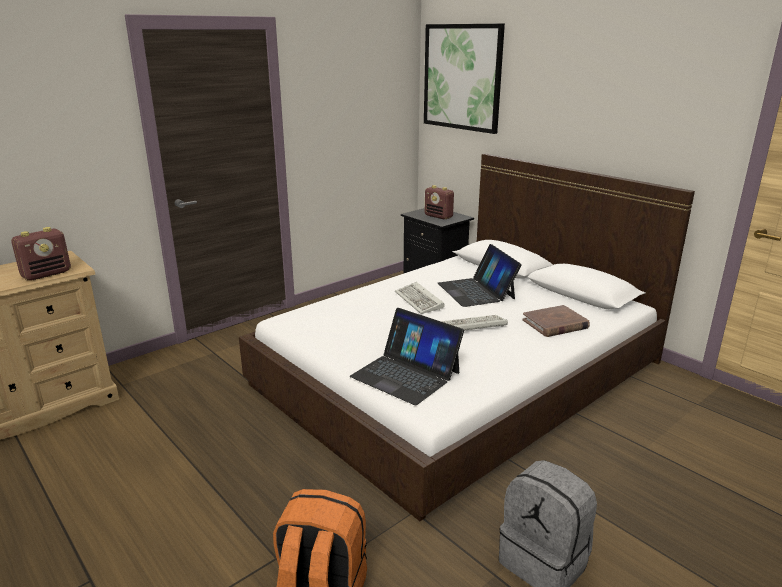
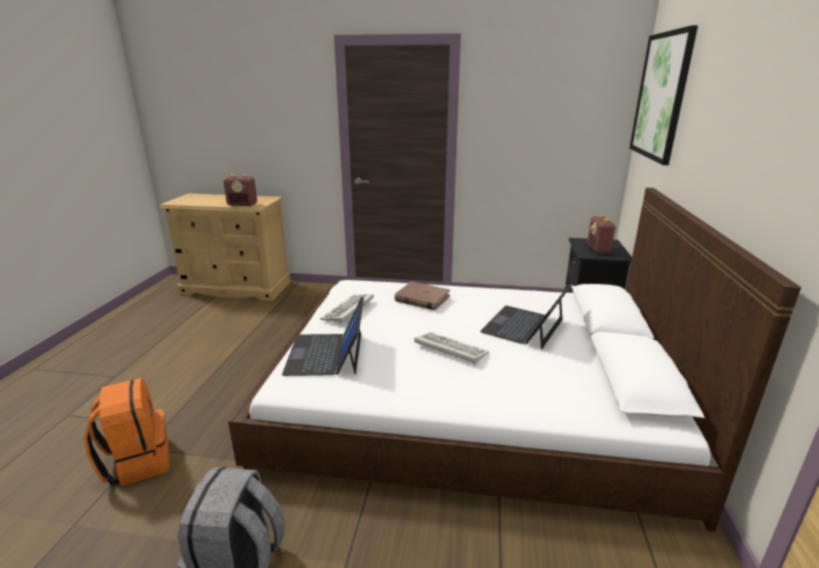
camera: 50 degrees right, 0 degrees up
(420, 301) = (458, 312): keyboard -> keyboard (348, 311)
(555, 324) = (528, 389): brown book -> brown book (422, 298)

